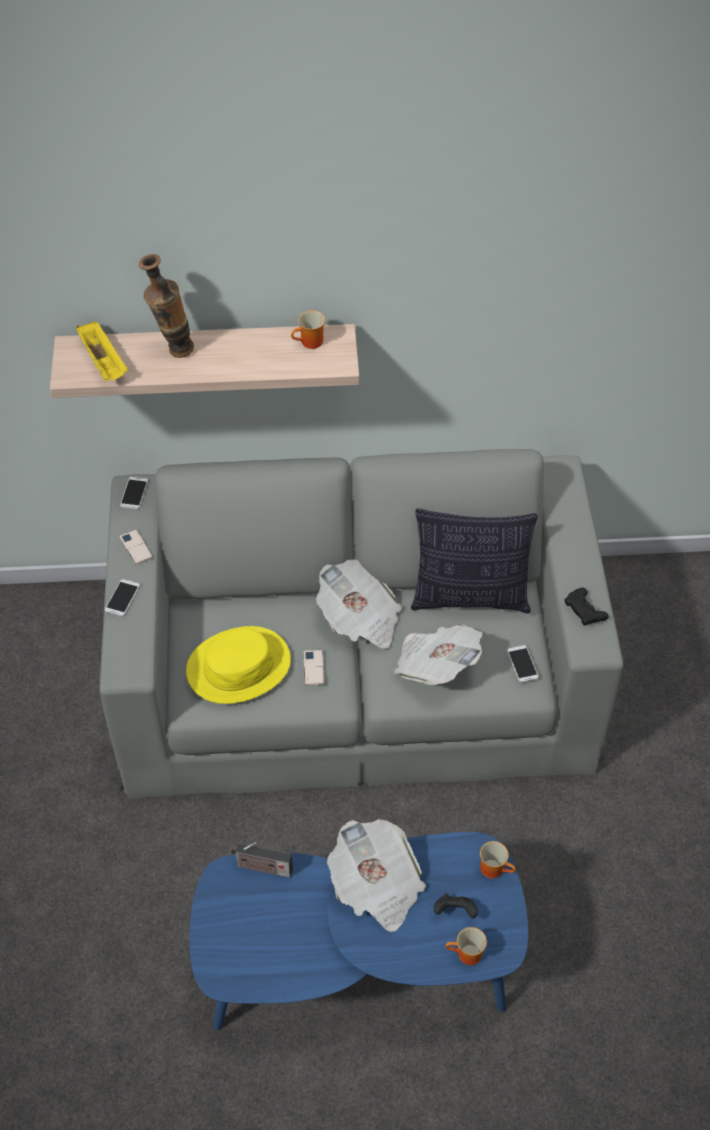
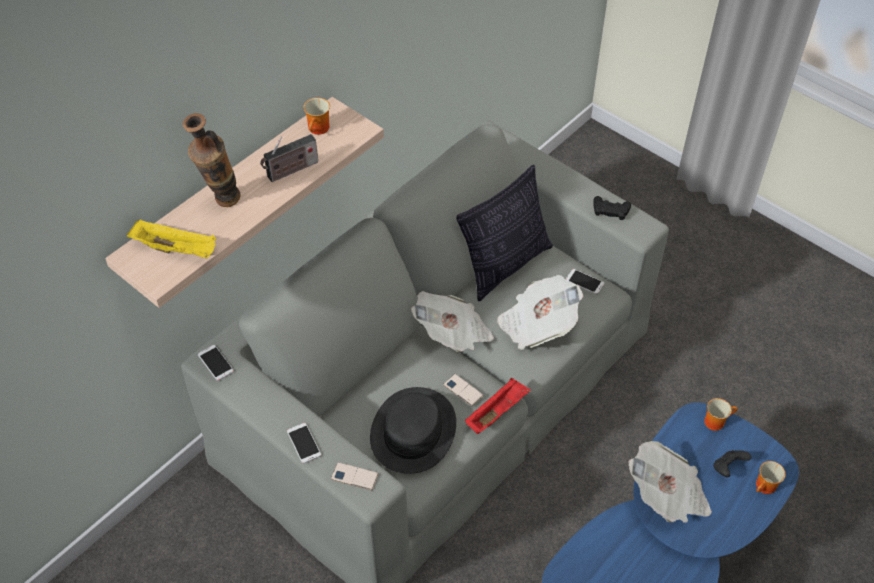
camera: 45 degrees left, 0 degrees up
(135, 547) = (267, 399): phone -> phone (354, 476)
(238, 666) = (413, 431): yellow hat -> black hat
(262, 868) = (578, 553): radio -> radio (291, 171)
(320, 706) = (497, 412): none -> red tray

